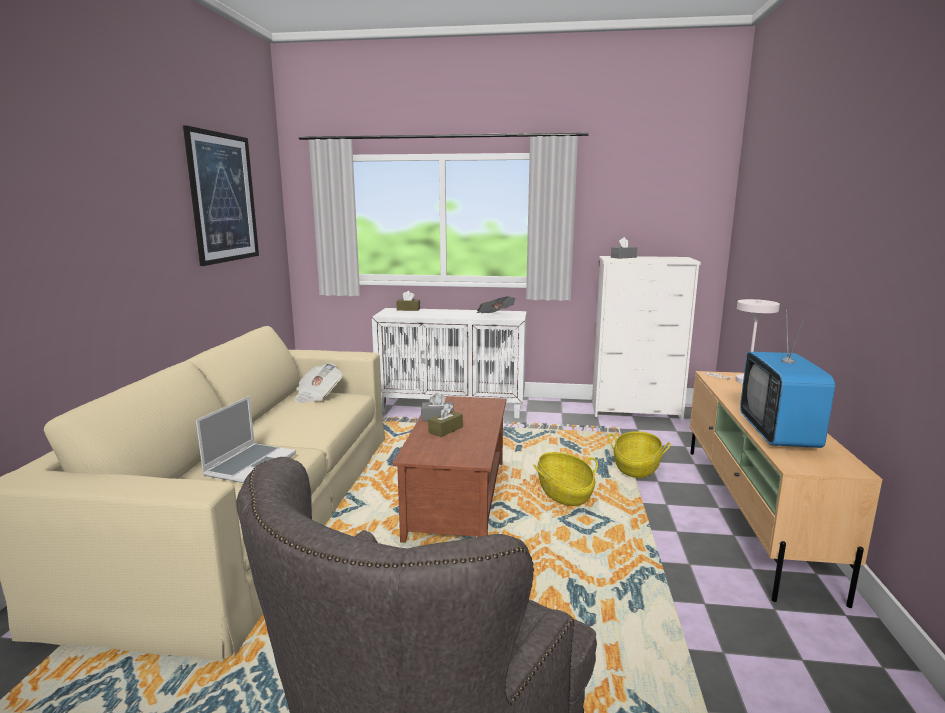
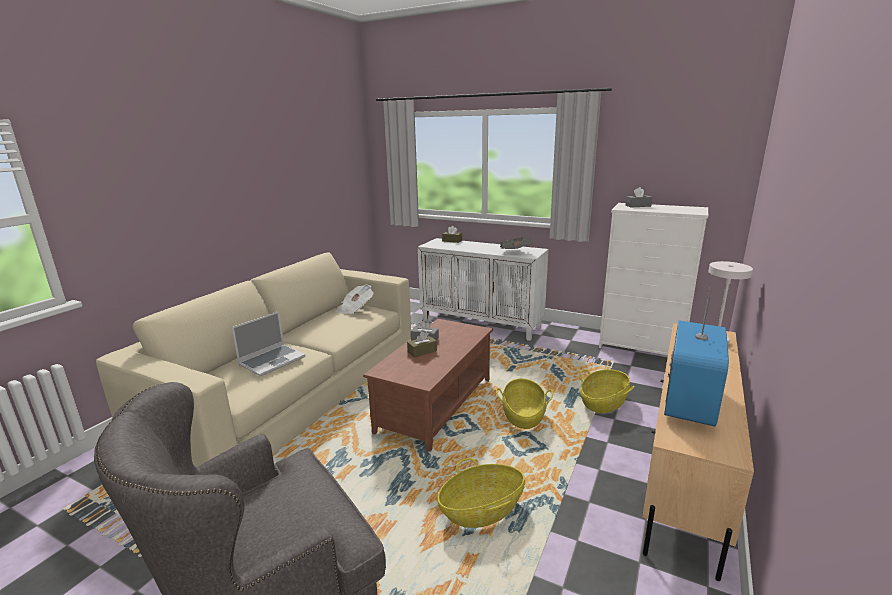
camera: 20 degrees right, 5 degrees up
(223, 198) = (307, 153): picture -> none
(587, 597) = (482, 510): none -> basket

